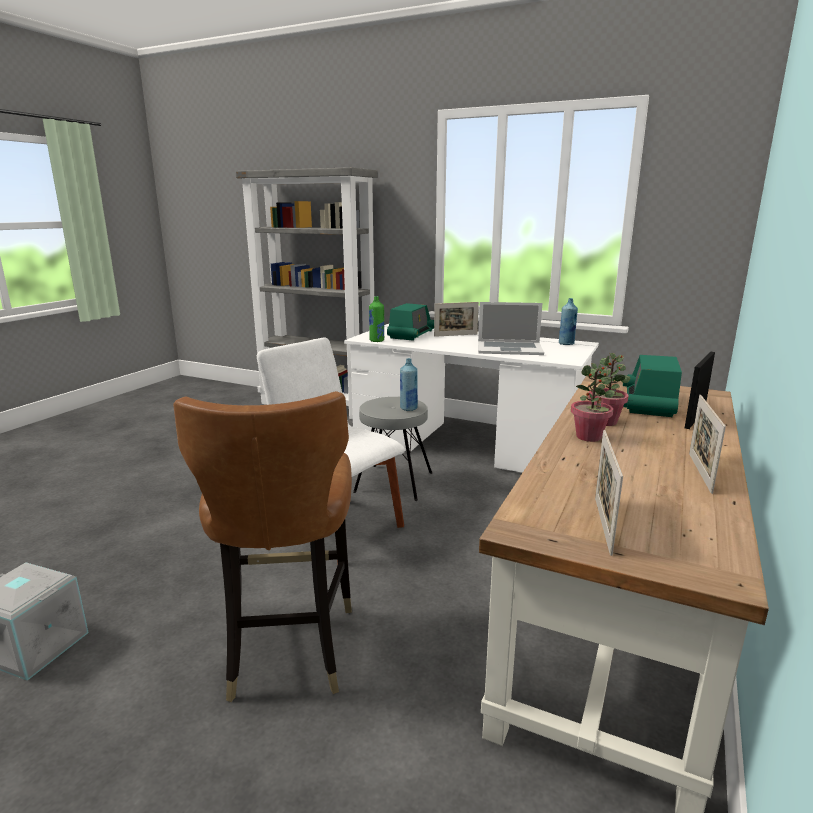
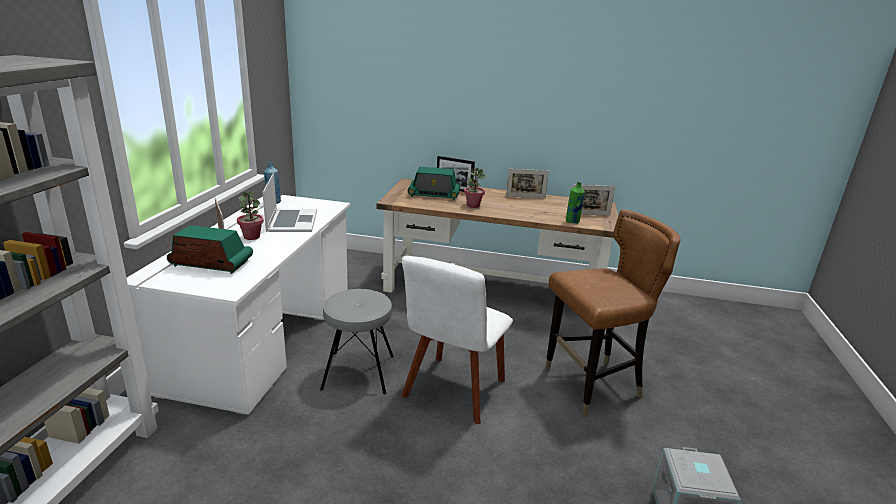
camera: 105 degrees left, 5 degrees up
(377, 340) = (245, 280): green bottle -> green bottle (572, 222)
(408, 408) = (367, 294): blue bottle -> none
(589, 437) = (499, 210): potted plant -> potted plant (252, 237)

